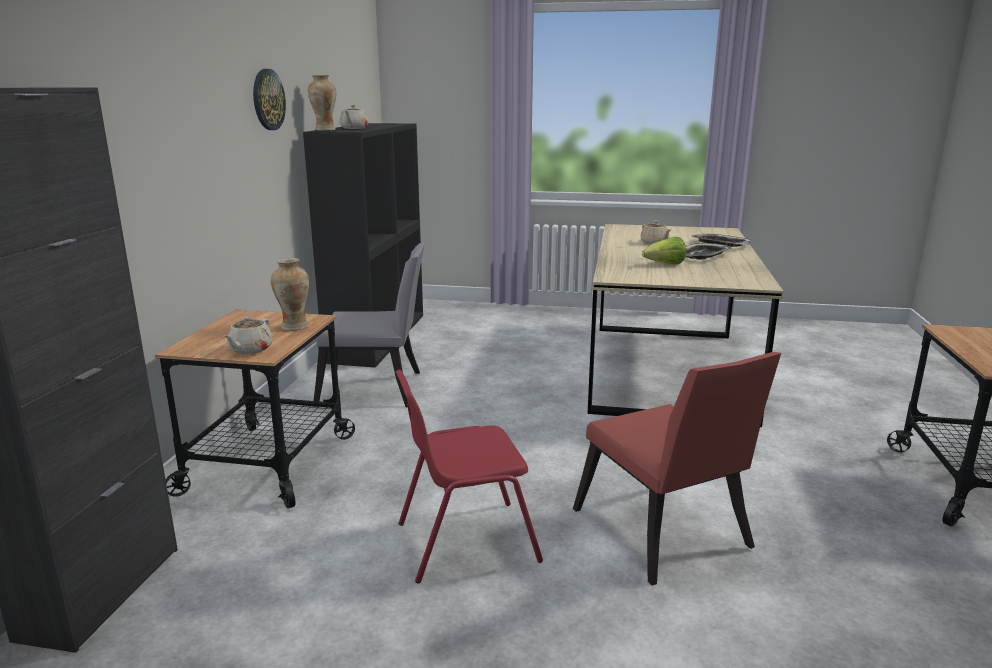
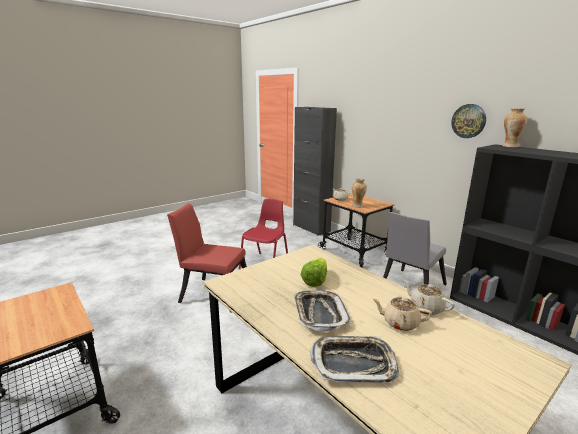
camera: 130 degrees right, 0 degrees up
(354, 128) = (528, 150): beige teapot -> beige teapot (425, 308)

